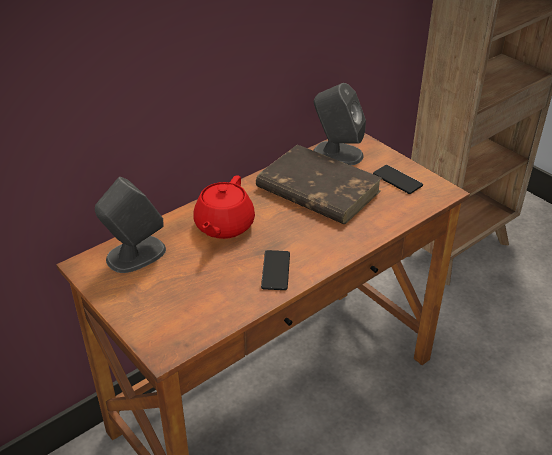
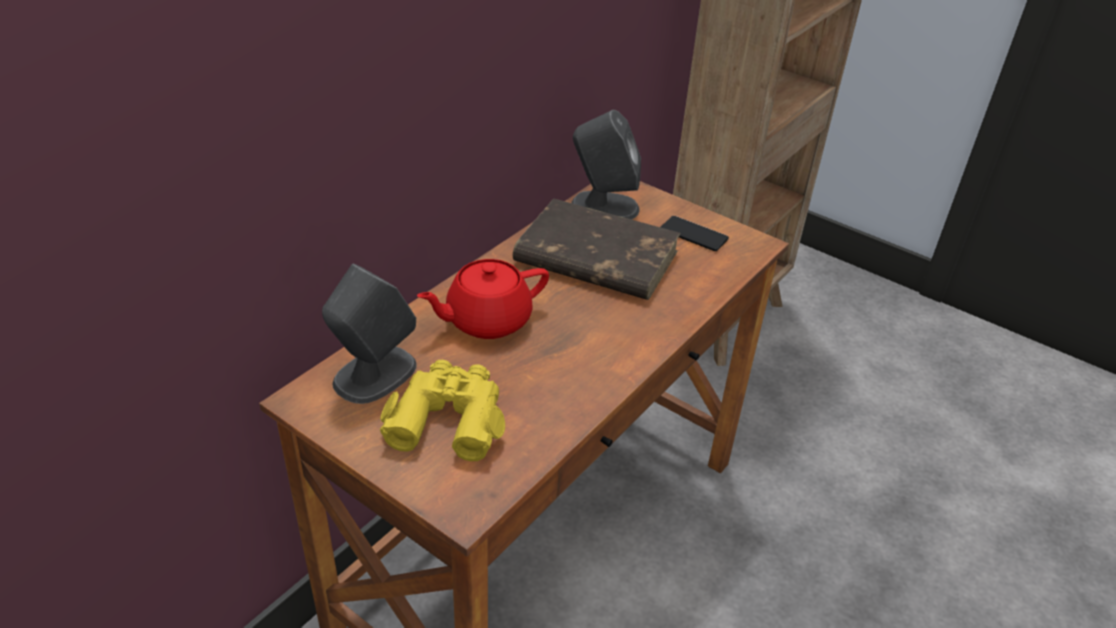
camera: 15 degrees left, 0 degrees up
(174, 289) = (448, 418): none -> yellow binoculars
(223, 226) = (486, 320): red teapot -> red teapot turned 60 degrees clockwise
(275, 270) = (579, 373): phone -> none

